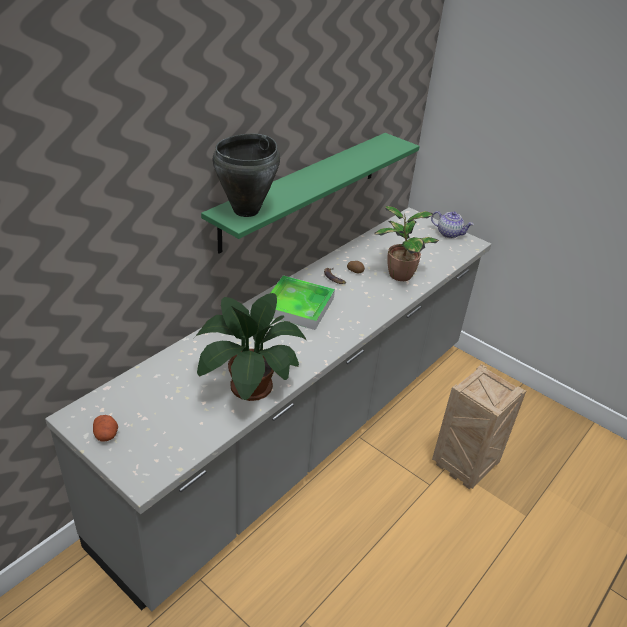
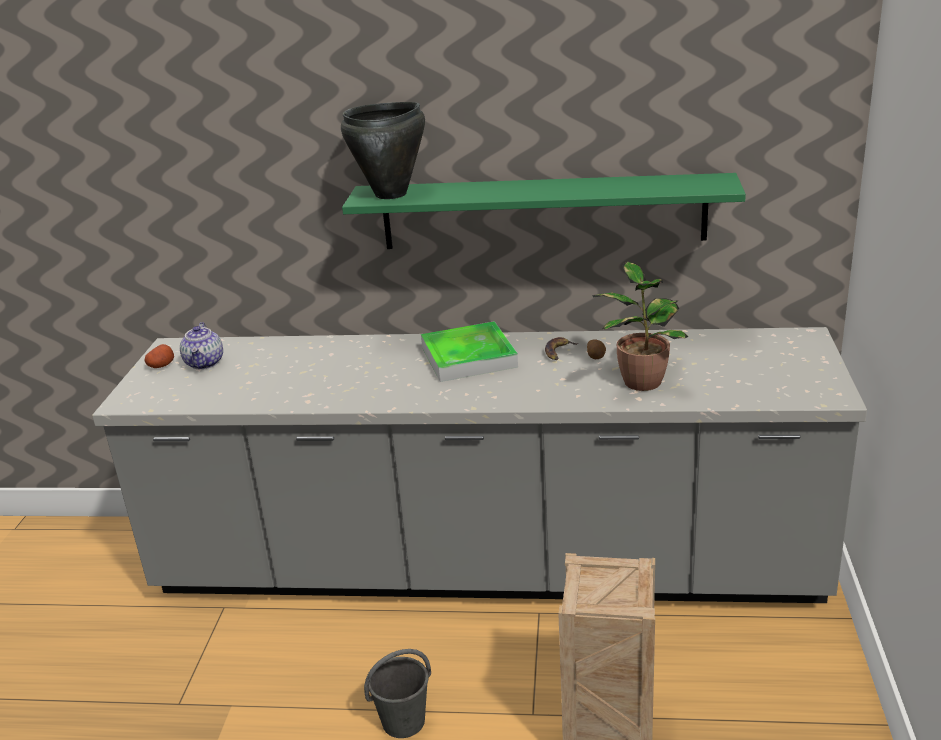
camera: 60 degrees right, 10 degrees down
(247, 386) = (297, 390): potted plant -> none
(392, 539) = (404, 721): none -> grey bucket
(449, 234) = (819, 373): teapot -> teapot (205, 363)

